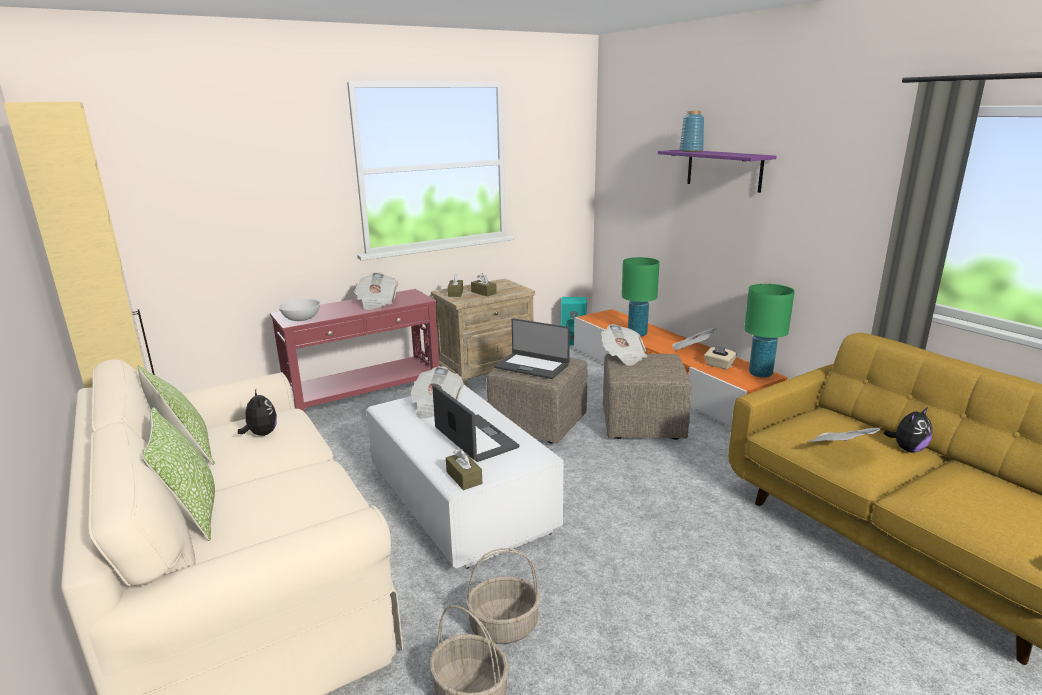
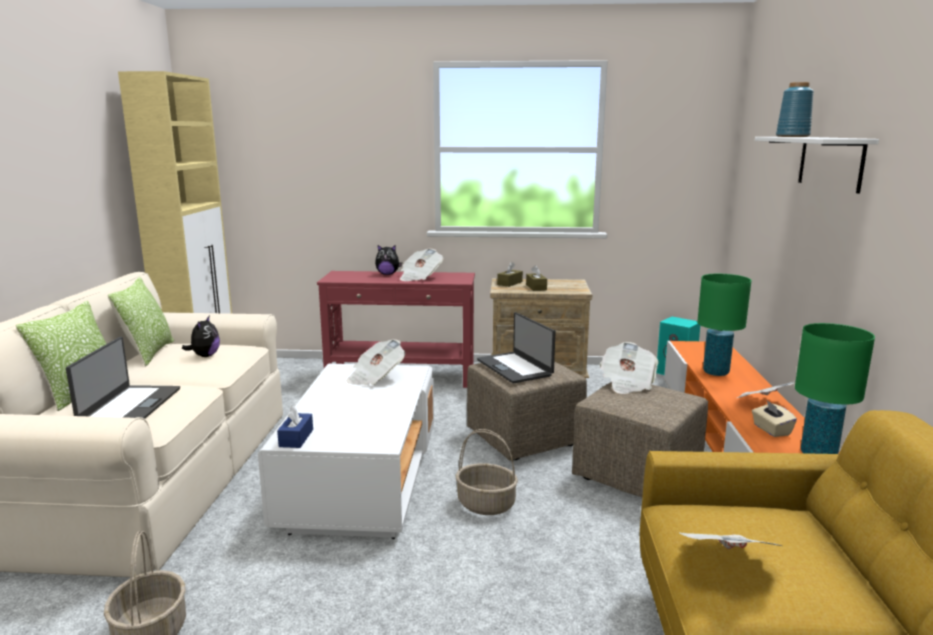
camera: 35 degrees right, 5 degrees down
(301, 318) = (342, 278): white bowl -> none
(464, 478) = (296, 438): brown tissue box -> blue tissue box
(475, 439) = (358, 412): laptop -> laptop (129, 406)
(504, 626) = (247, 595): basket -> basket (486, 504)
(723, 170) = (830, 162): purple shelf -> white shelf
(907, 449) = (849, 605): plush toy -> plush toy (388, 274)

